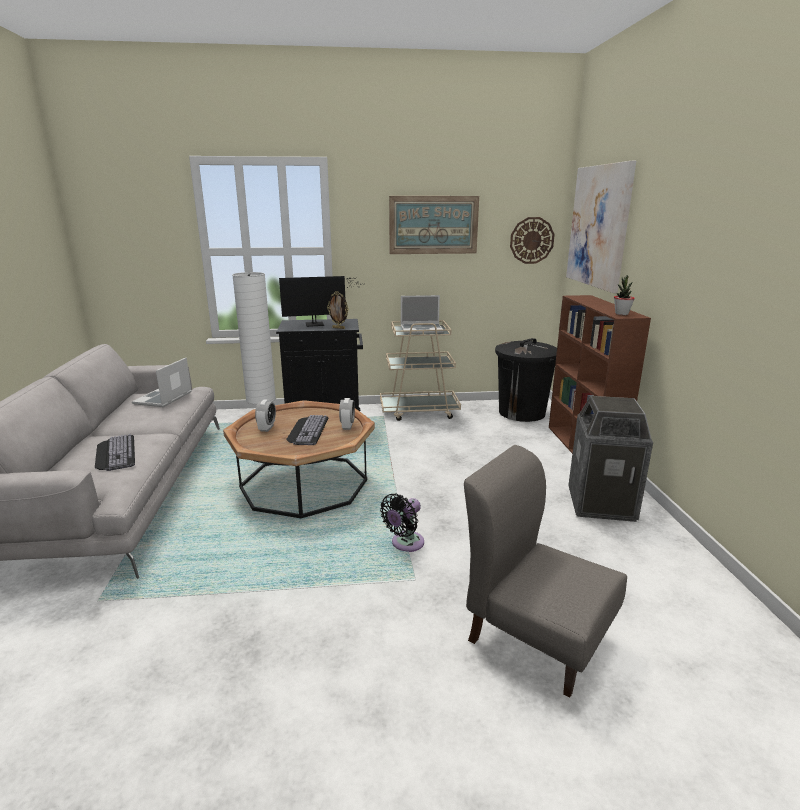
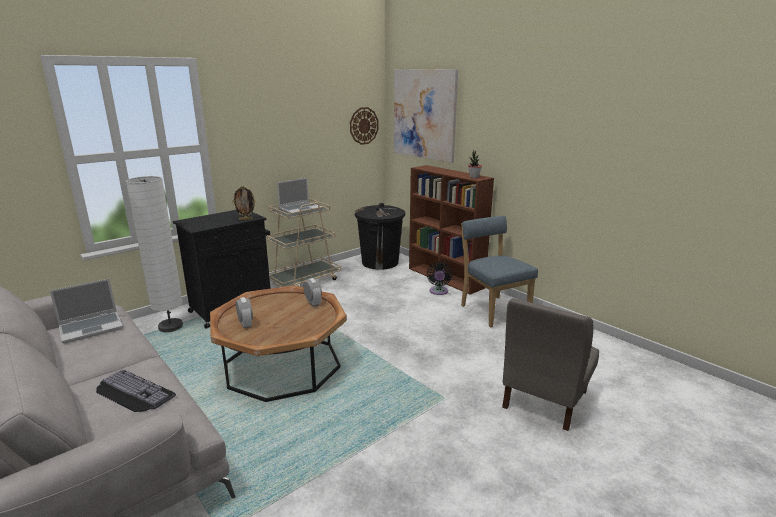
camera: 35 degrees left, 0 degrees up
(163, 398) = (92, 328): laptop -> laptop turned 105 degrees counterclockwise
(307, 430) = (284, 315): keyboard -> none
(318, 324) = (218, 219): monitor -> none
(405, 544) = (412, 379): black fan -> black fan (438, 292)
(433, 225) = (293, 118): picture -> none
(536, 636) = (544, 399): grey chair -> grey chair turned 60 degrees counterclockwise
(601, 504) = (492, 310): trash can -> blue chair

